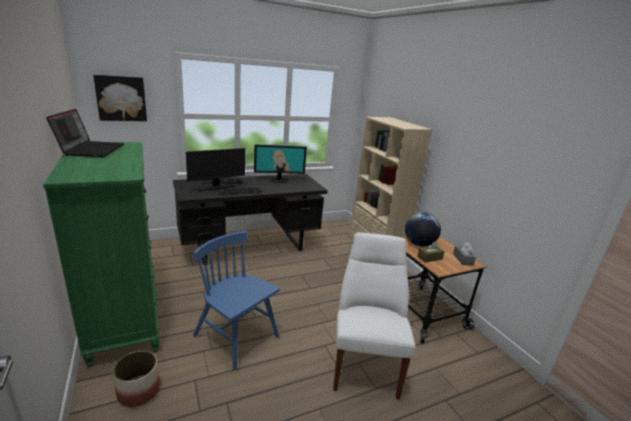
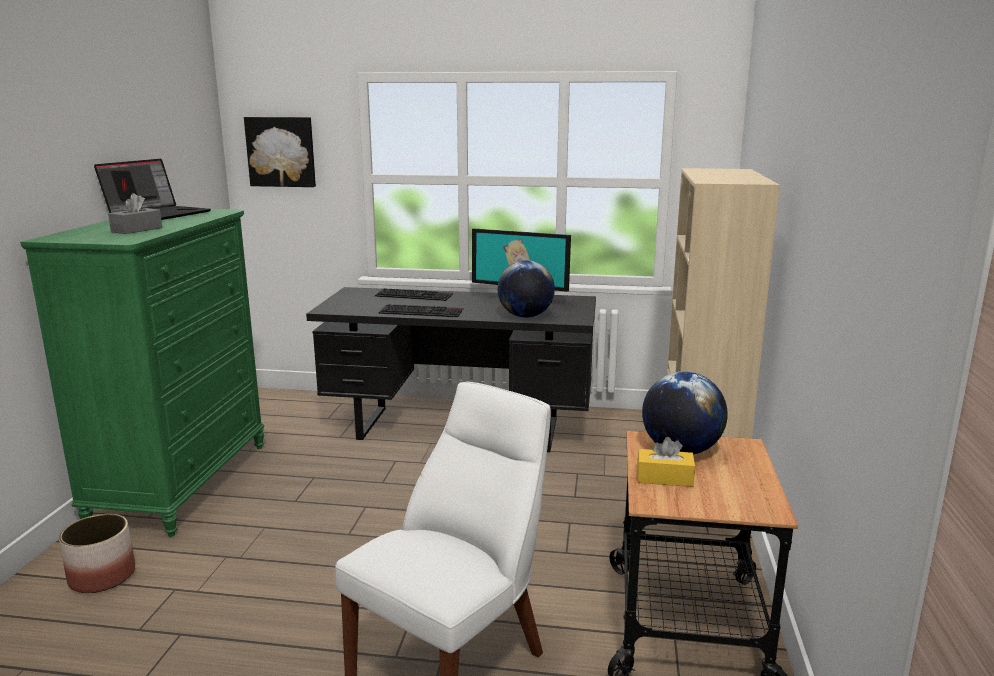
camera: 35 degrees right, 5 degrees down
(216, 188) = (391, 303): monitor -> none
(236, 336) = (290, 552): blue chair -> none
(293, 188) = (525, 316): none -> globe
(429, 258) = (664, 478): brown tissue box -> yellow tissue box
(463, 259) = (751, 498): grey tissue box -> grey tissue box (137, 230)

